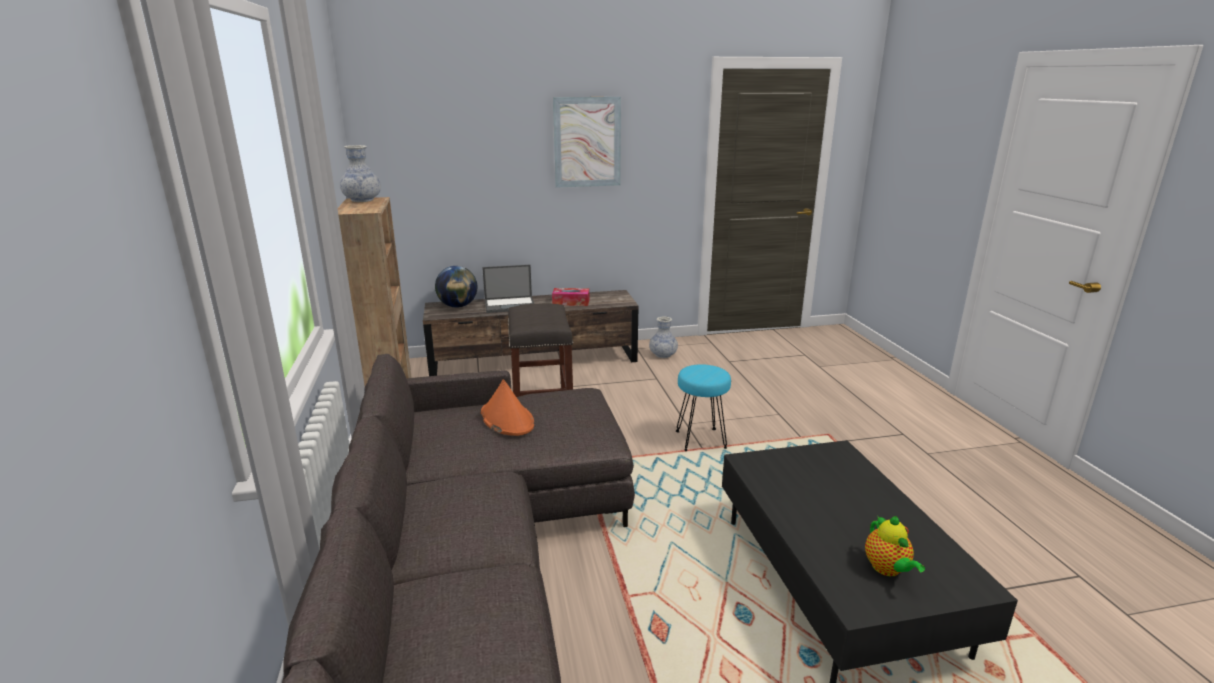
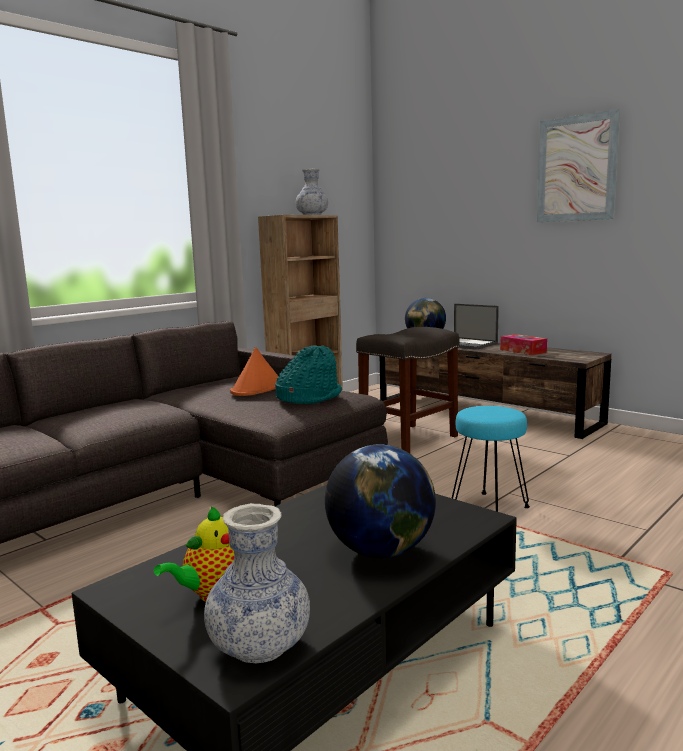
camera: 55 degrees right, 10 degrees down
(575, 410) = (308, 397): none -> turquoise hat
(663, 355) = (627, 443): vase -> vase (259, 646)
(864, 495) = (381, 551): none -> globe

